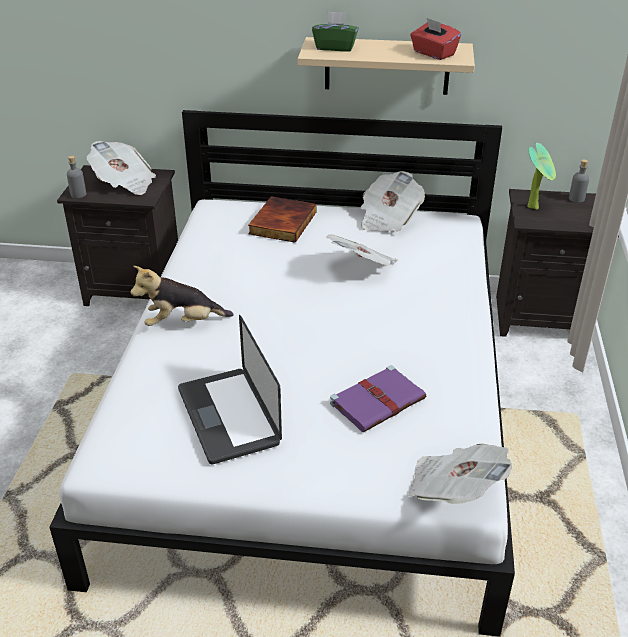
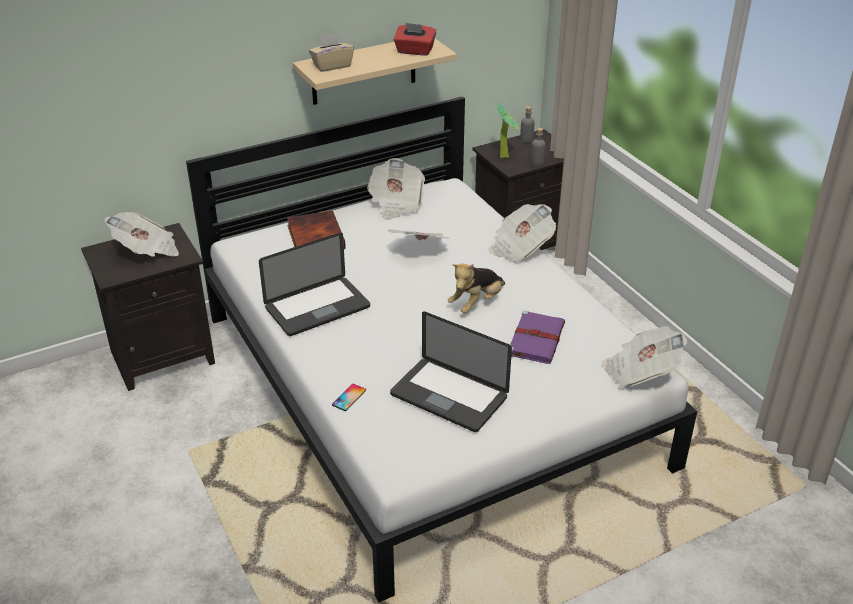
camera: 35 degrees left, 0 degrees up
(78, 194) = (115, 276): grey bottle -> grey bottle (537, 162)
(143, 374) = (349, 397): none -> phone
(182, 323) = (331, 347): plush toy -> plush toy (477, 303)
(212, 284) = (317, 308): none -> laptop
(335, 47) = (332, 66): green tissue box -> beige tissue box
(465, 303) = (520, 247): none -> newspaper

